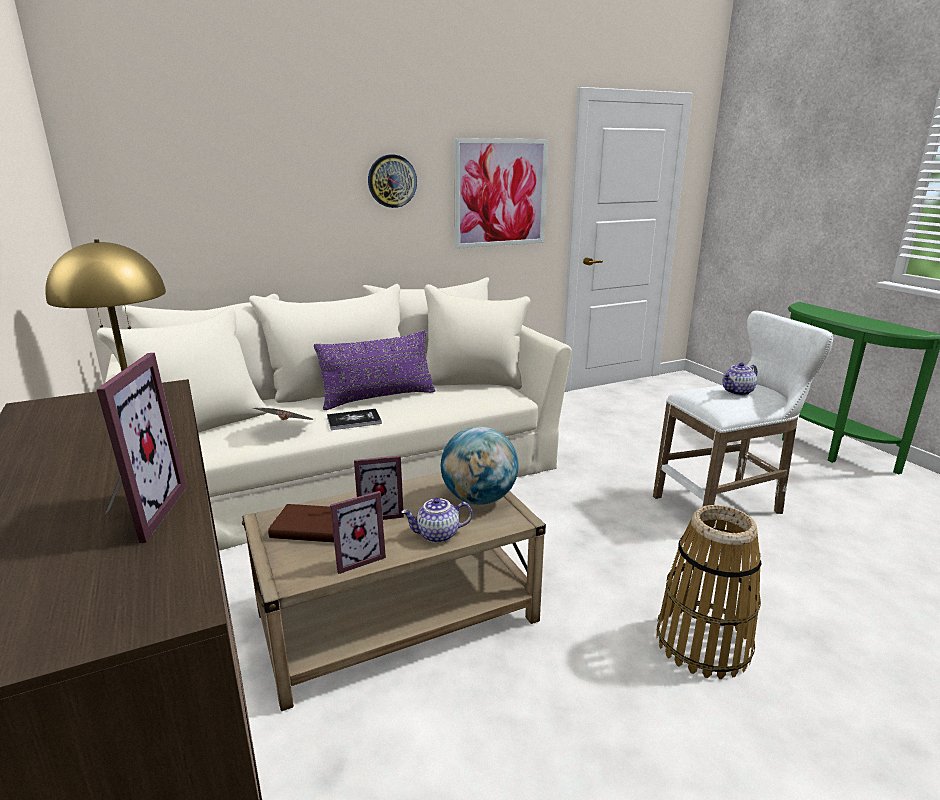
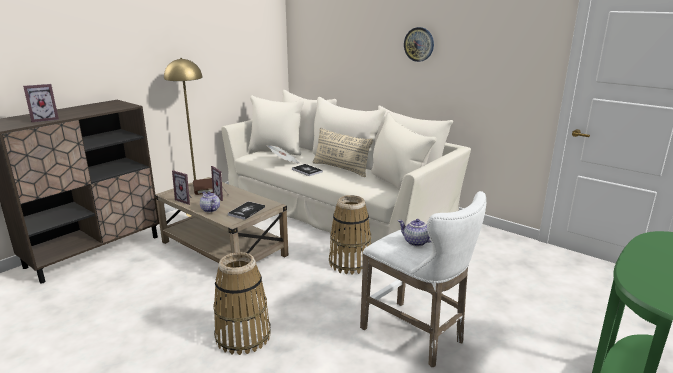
camera: 65 degrees right, 0 degrees up
(378, 398) = (341, 168): purple pillow -> beige pillow
(479, 499) = (246, 211): globe -> book
(500, 193) = (496, 61): picture -> none
(539, 503) = (350, 263): none -> basket

